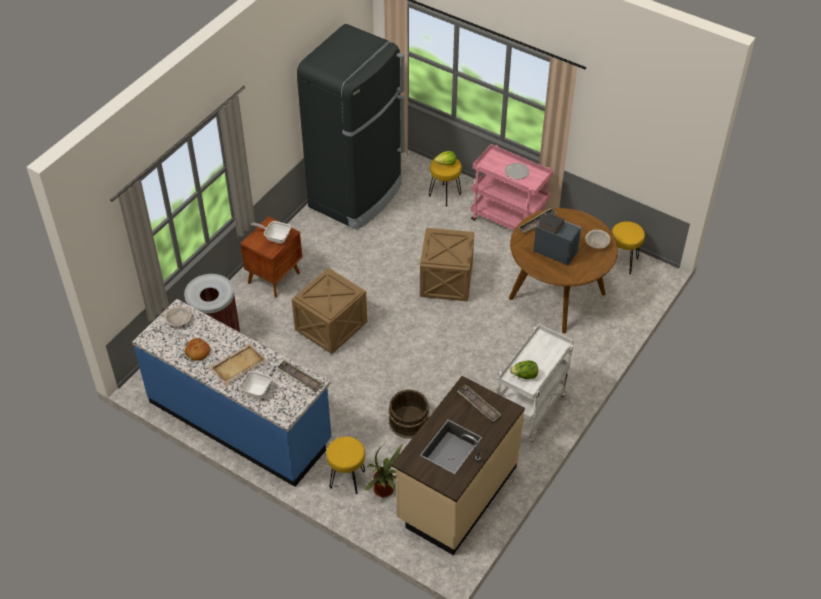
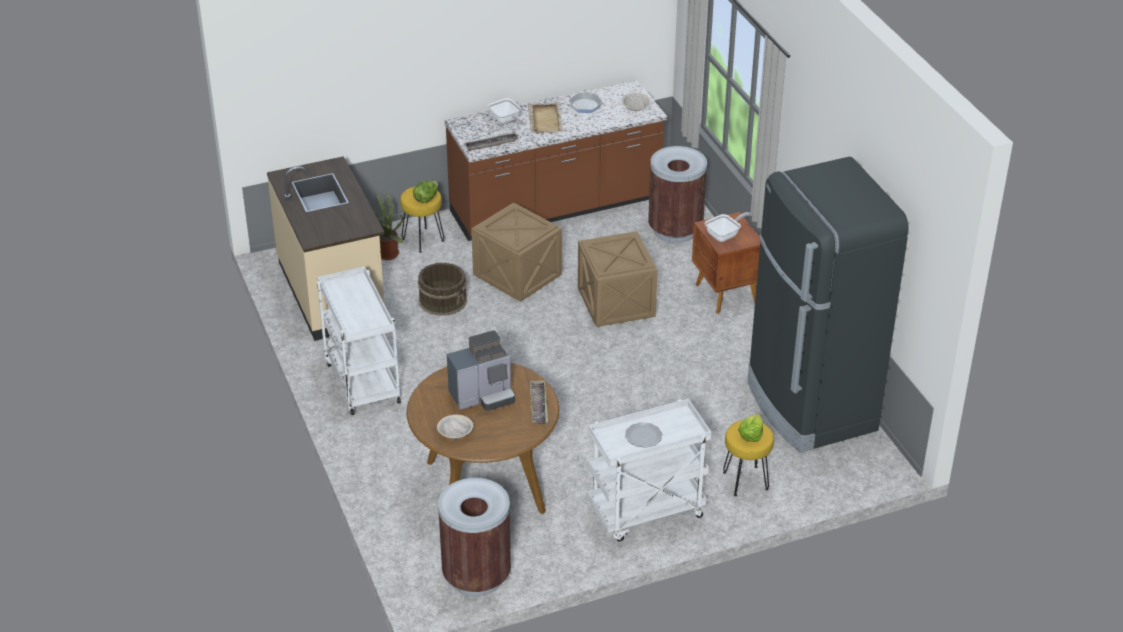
camera: 125 degrees right, 10 degrees down
(197, 352) = (585, 105): bread -> frying pan
(240, 421) = (555, 208): blue counter -> brown counter
(446, 280) = (599, 412): crate -> crate (518, 276)
(479, 405) = (340, 225): tray -> none
(509, 221) = (646, 513): pink cart -> white cart
(524, 376) = (349, 290): lettuce -> lettuce (426, 199)
(623, 262) = (476, 576): yellow stool -> brown trash can

